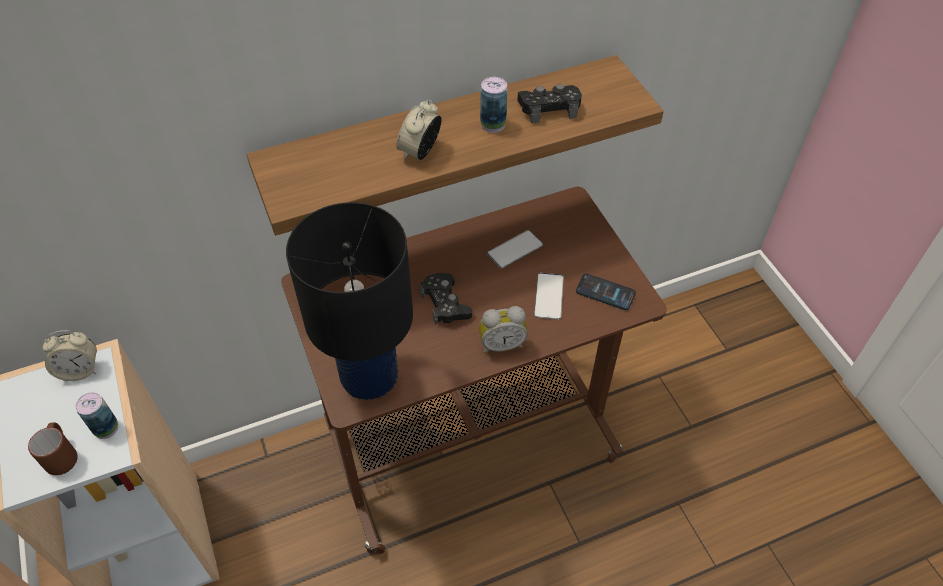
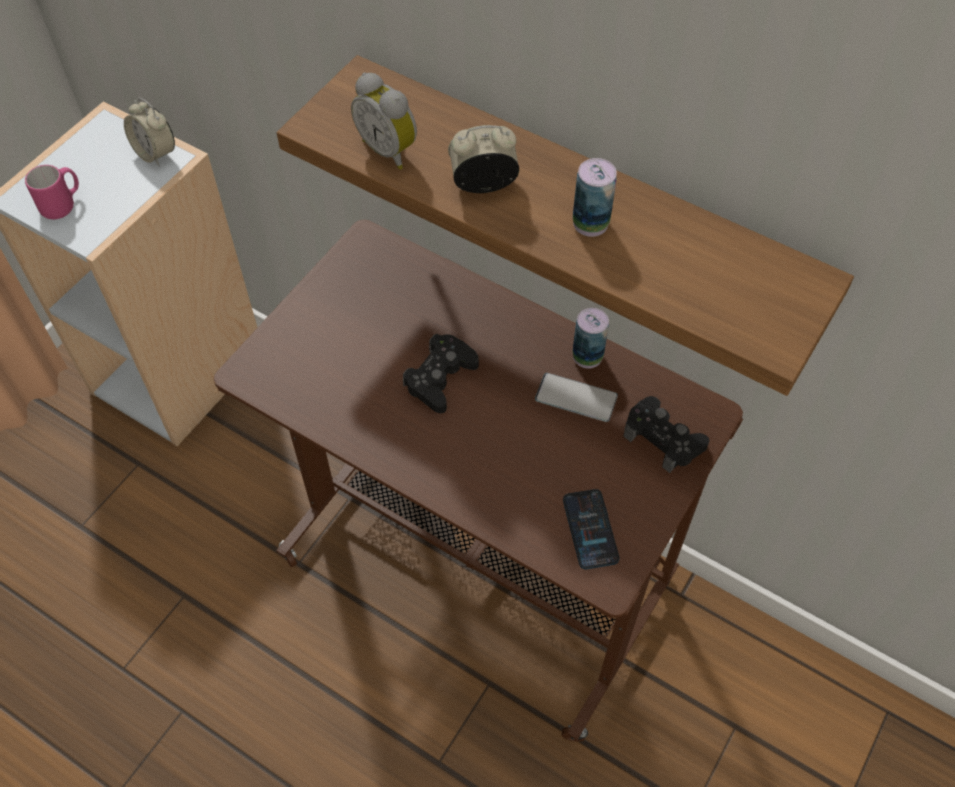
camera: 55 degrees right, 5 degrees up
(62, 456) = (63, 204): brown mug -> pink mug
(106, 428) = (109, 213): can -> can (587, 356)
(369, 379) = (290, 371): black table lamp -> none
(501, 344) = (426, 464): alarm clock -> alarm clock (390, 150)
(549, 108) = (674, 260): black game controller -> black game controller (663, 439)
(549, 296) = (534, 472): phone -> none

